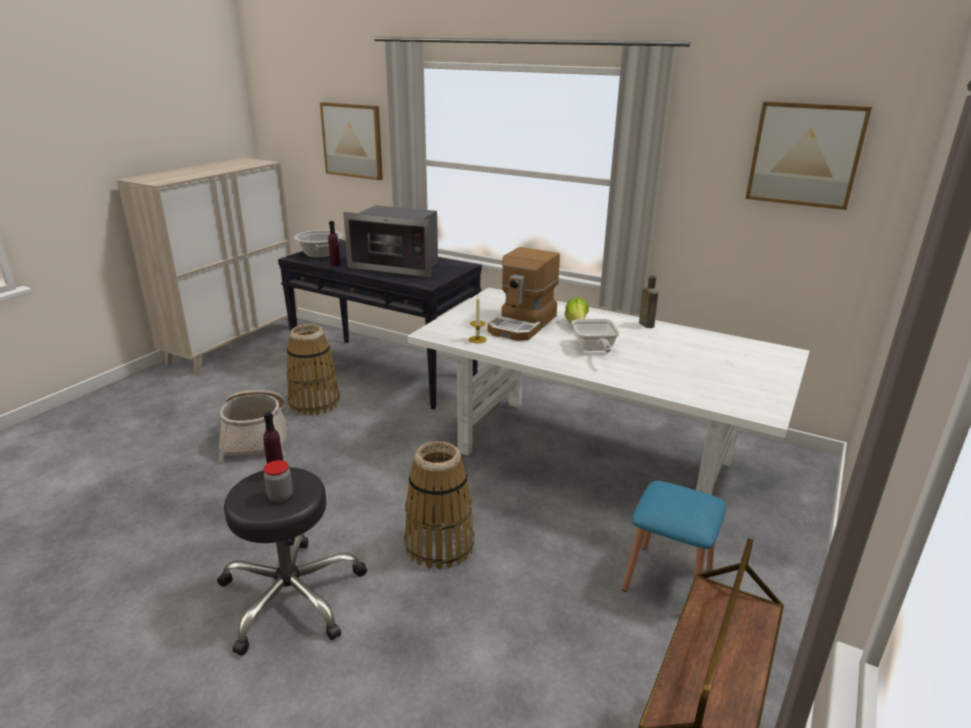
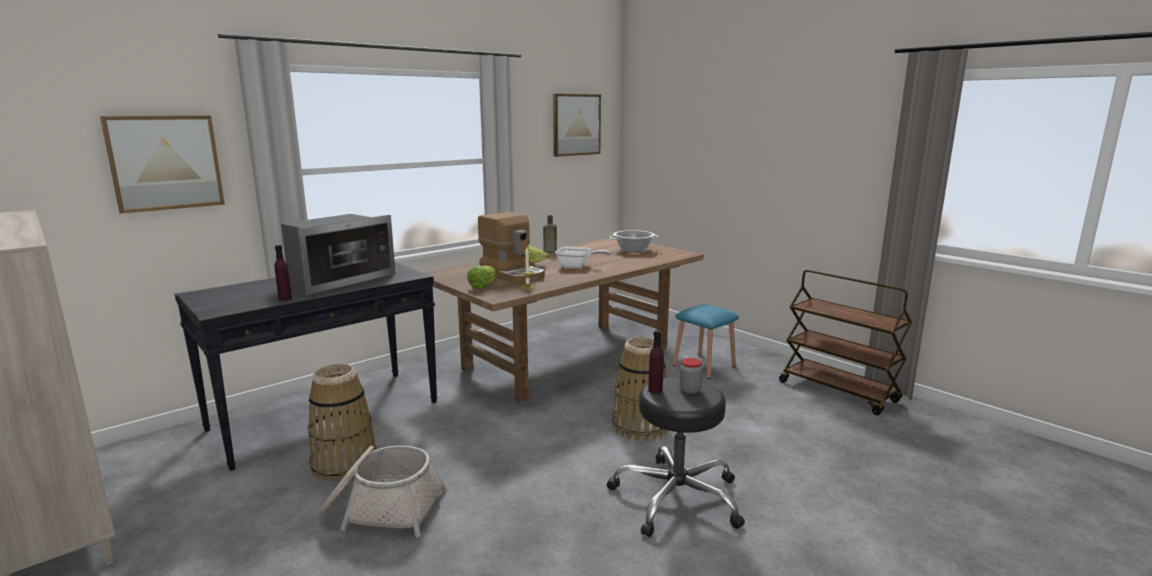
camera: 70 degrees left, 10 degrees down
(320, 254) = (227, 302): cooking pot -> cooking pot (633, 250)
(465, 320) = (483, 286): none -> lettuce
(595, 457) = (569, 357): white dining table -> brown dining table

